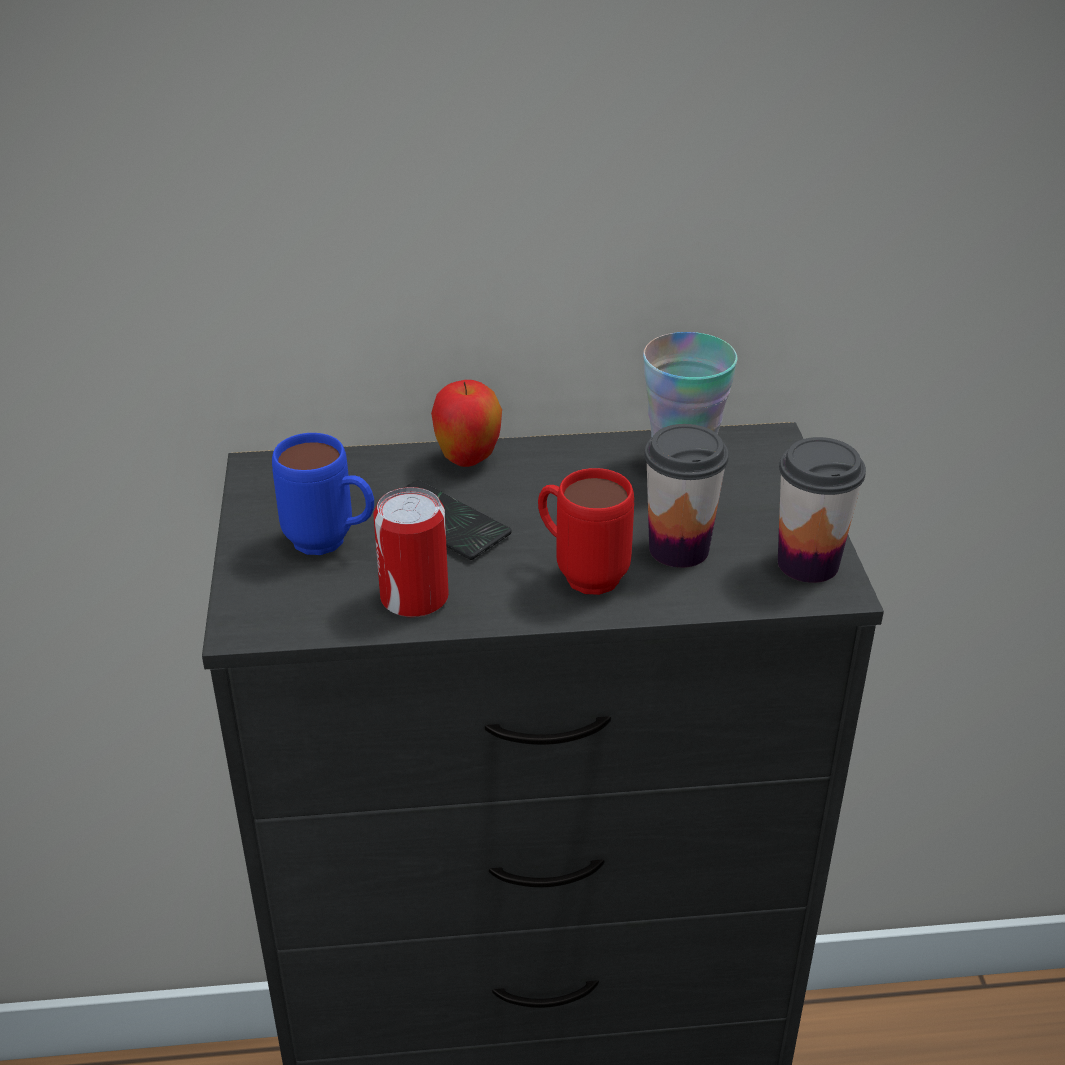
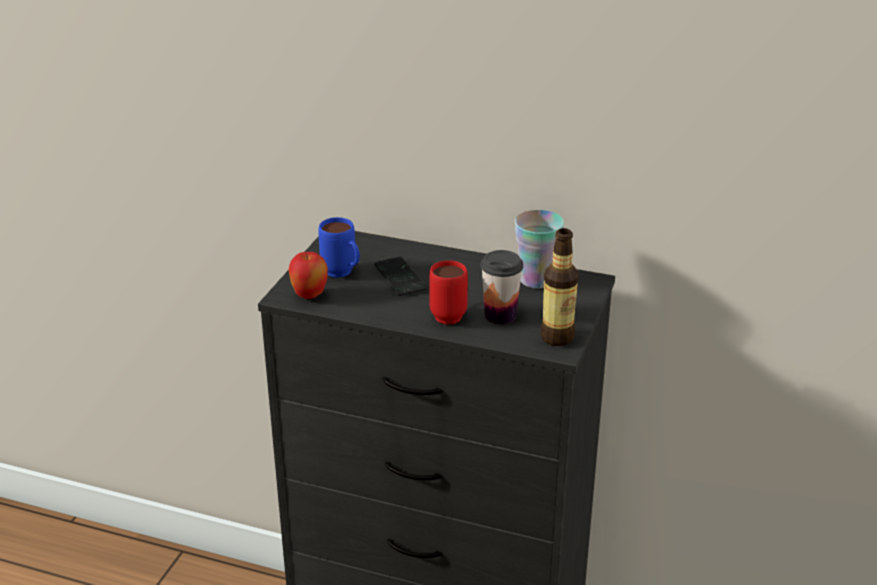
camera: 25 degrees right, 5 degrees down
(414, 597) = (362, 304): can -> none
(468, 460) = (433, 254): apple -> apple (309, 296)
(808, 563) = (557, 337): cup -> bottle

